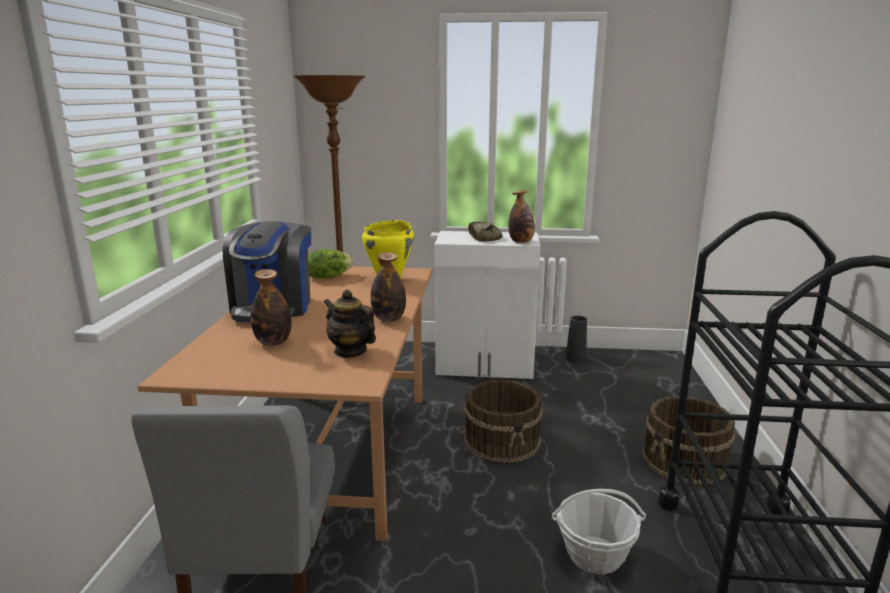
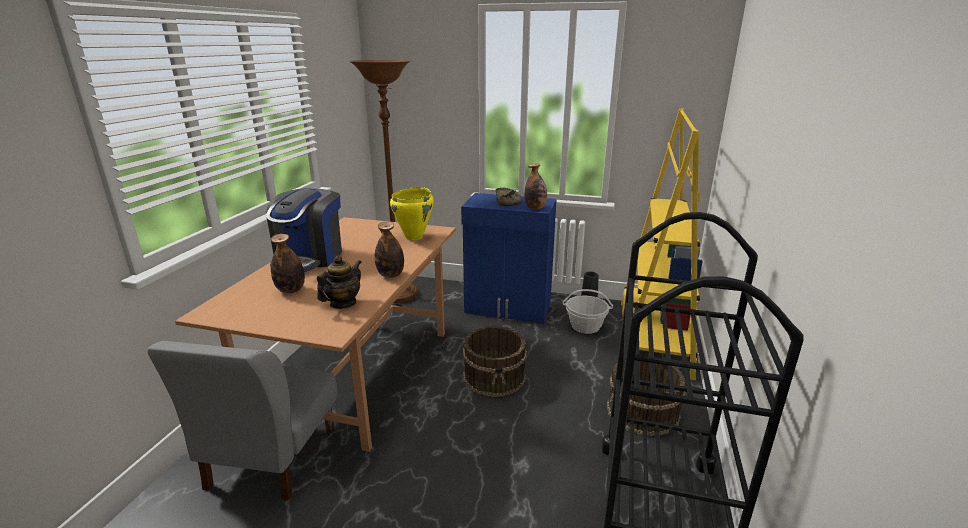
camera: 10 degrees right, 5 degrees up
(327, 277) = (367, 231): lettuce -> none
(350, 351) = (343, 303): teapot -> teapot turned 75 degrees clockwise
(485, 366) = (508, 308): white cabinet -> blue cabinet
(594, 555) = (528, 486): basket -> basket (585, 326)
(660, 383) = (653, 338): none -> yellow bookcase

